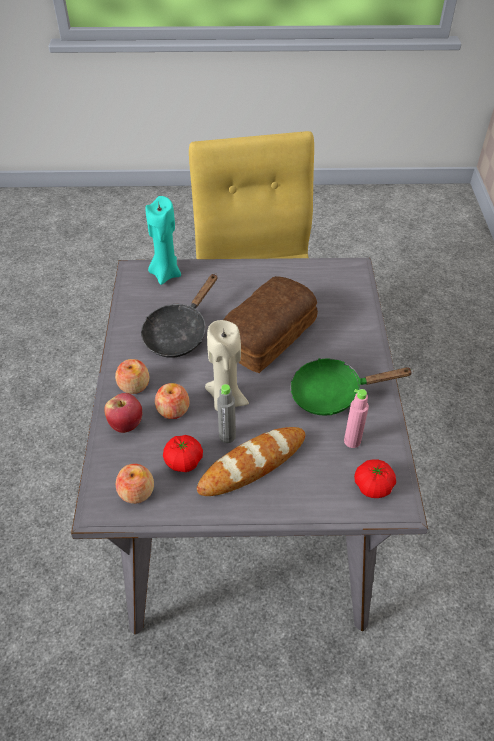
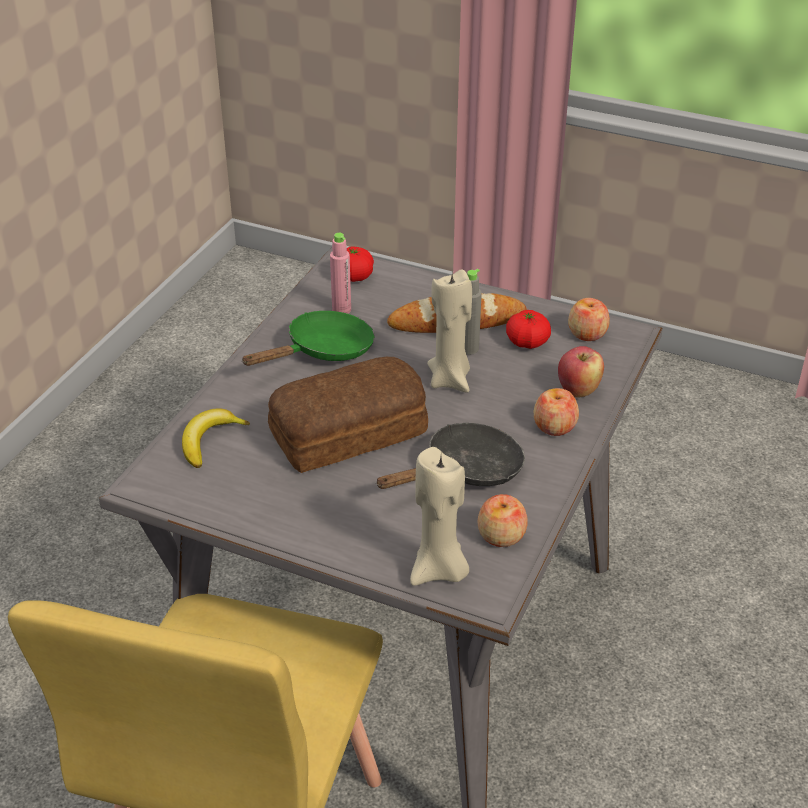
camera: 155 degrees left, 10 degrees down
(165, 274) = (439, 571): turquoise candle -> beige candle
(173, 409) = (517, 388): apple -> apple (501, 535)
(332, 393) = (323, 351): green frying pan -> green frying pan turned 60 degrees counterclockwise
(344, 301) = (209, 441): none -> banana

